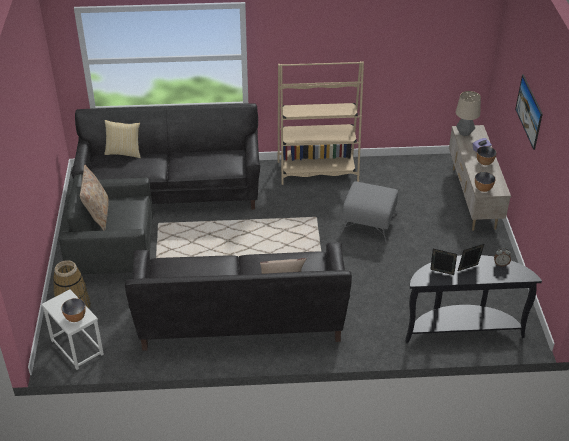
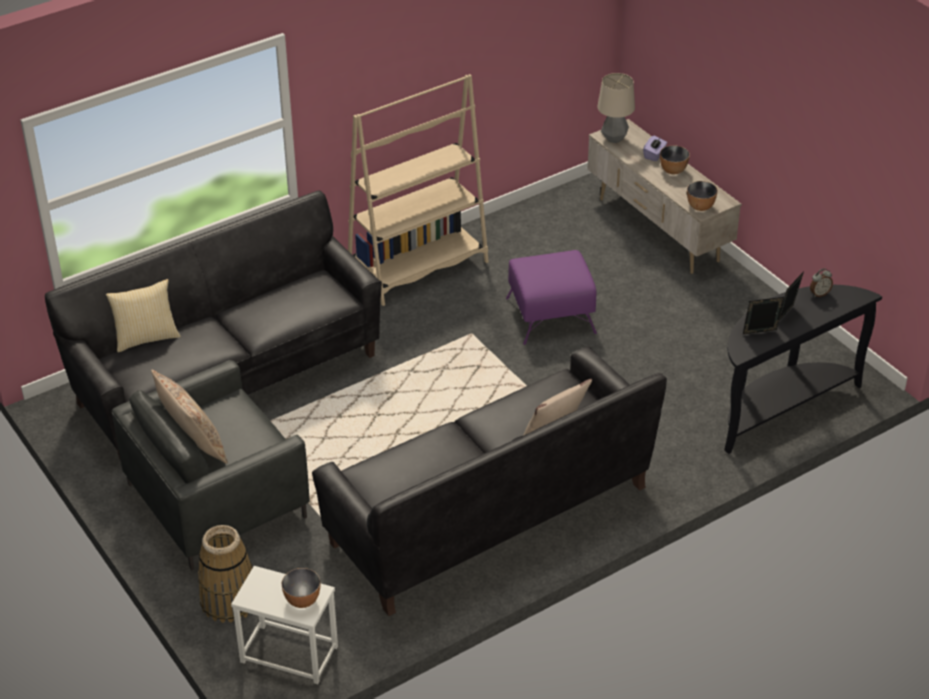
camera: 30 degrees left, 0 degrees up
(369, 224) = (551, 315): grey ottoman -> purple ottoman
(527, 120) = (747, 88): picture -> none

